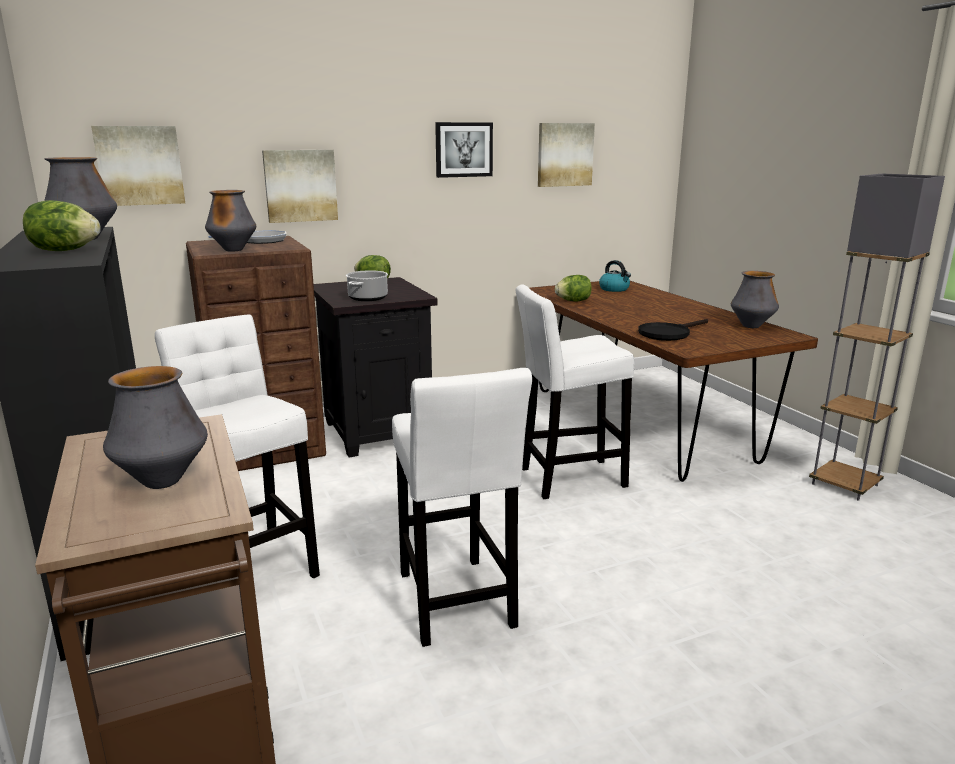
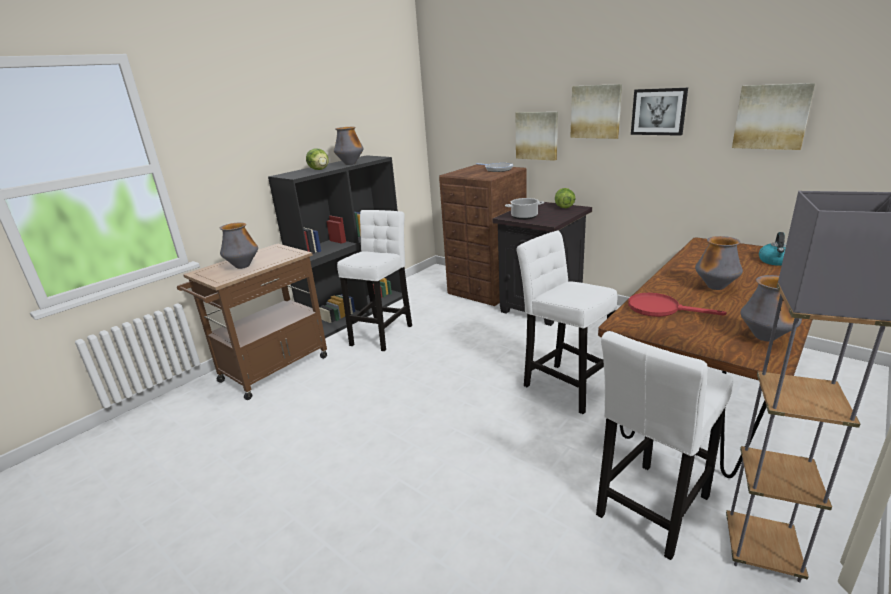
camera: 65 degrees right, 5 degrees up
(140, 165) = (461, 120): picture -> picture (596, 111)
(233, 250) = (463, 174): vase -> vase (715, 287)
(456, 605) = (387, 394): white stool -> white stool (650, 510)
(573, 301) = (694, 259): lettuce -> none
(668, 333) = (660, 309): black frying pan -> red frying pan

